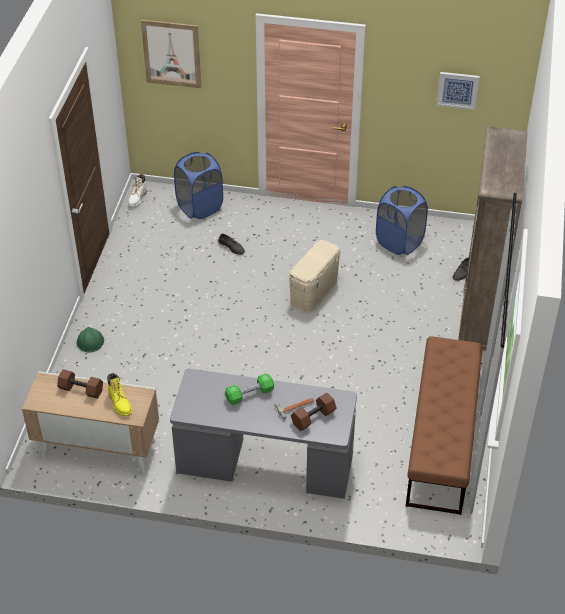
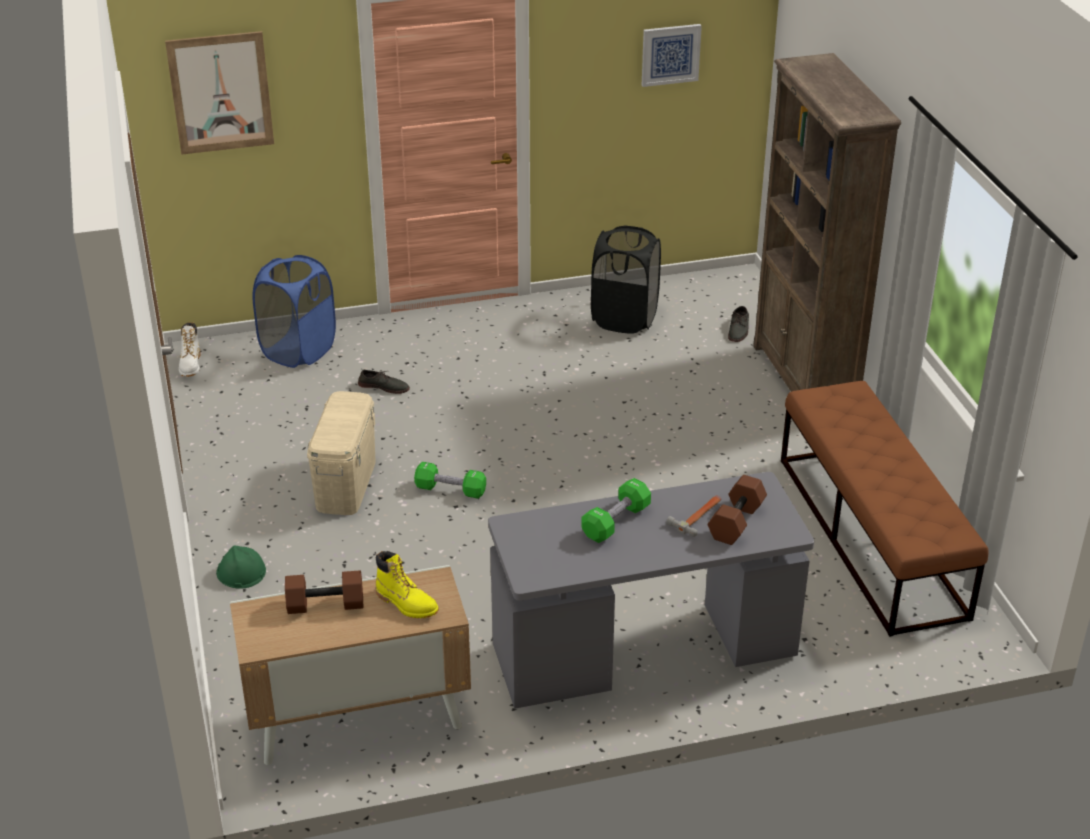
camera: 25 degrees left, 10 degrees down
(226, 327) = (450, 490): none -> green dumbbell
(314, 292) = (549, 409): beige storage box -> beige storage box (346, 483)
(399, 242) = (624, 318): blue laundry basket -> black laundry basket

